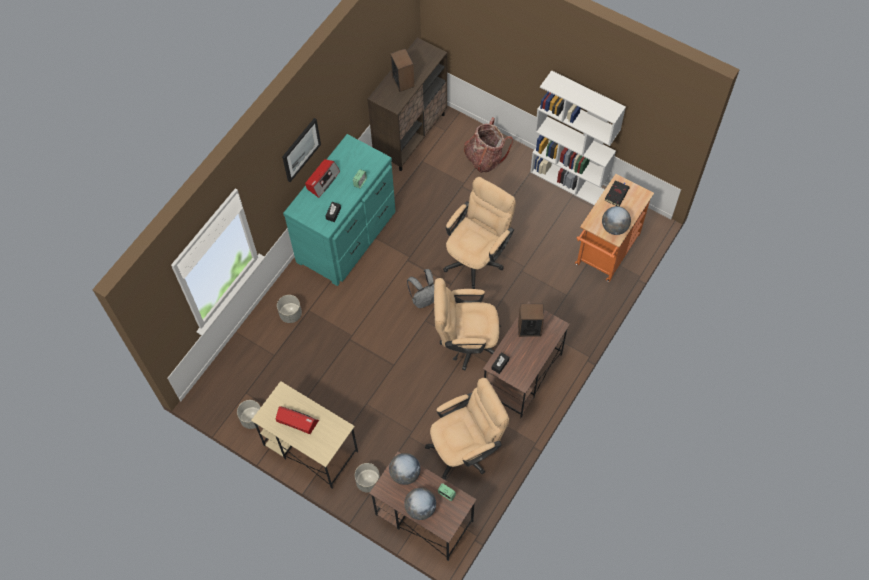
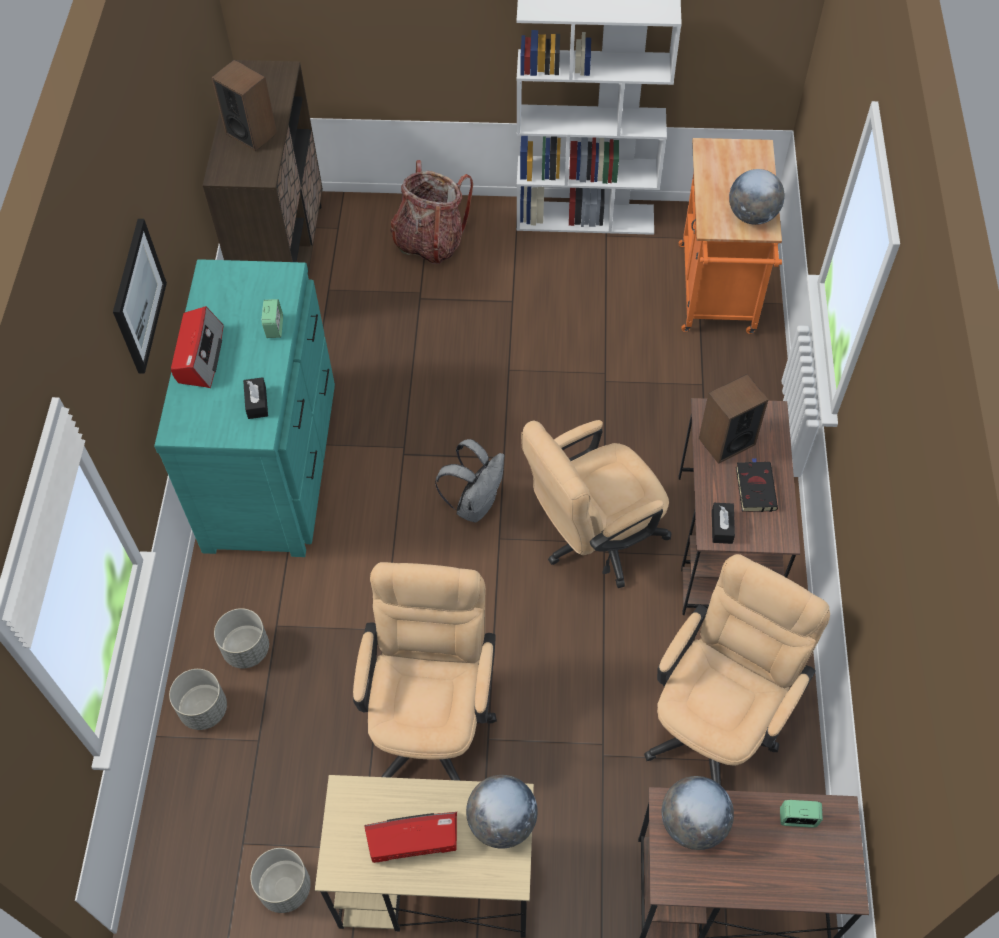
camera: 30 degrees left, 5 degrees down
(368, 482) = (585, 884): grey planter -> grey planter (204, 709)
(420, 508) = (769, 875): globe -> globe (502, 821)
(477, 257) = (519, 393): beige office chair -> beige office chair (432, 719)
(617, 194) = (717, 165): black book -> black book (755, 487)

